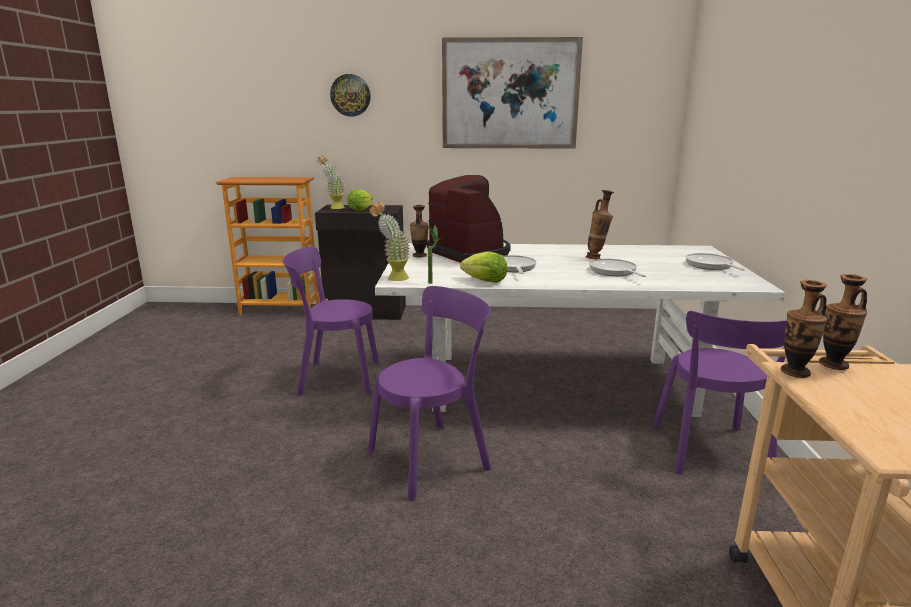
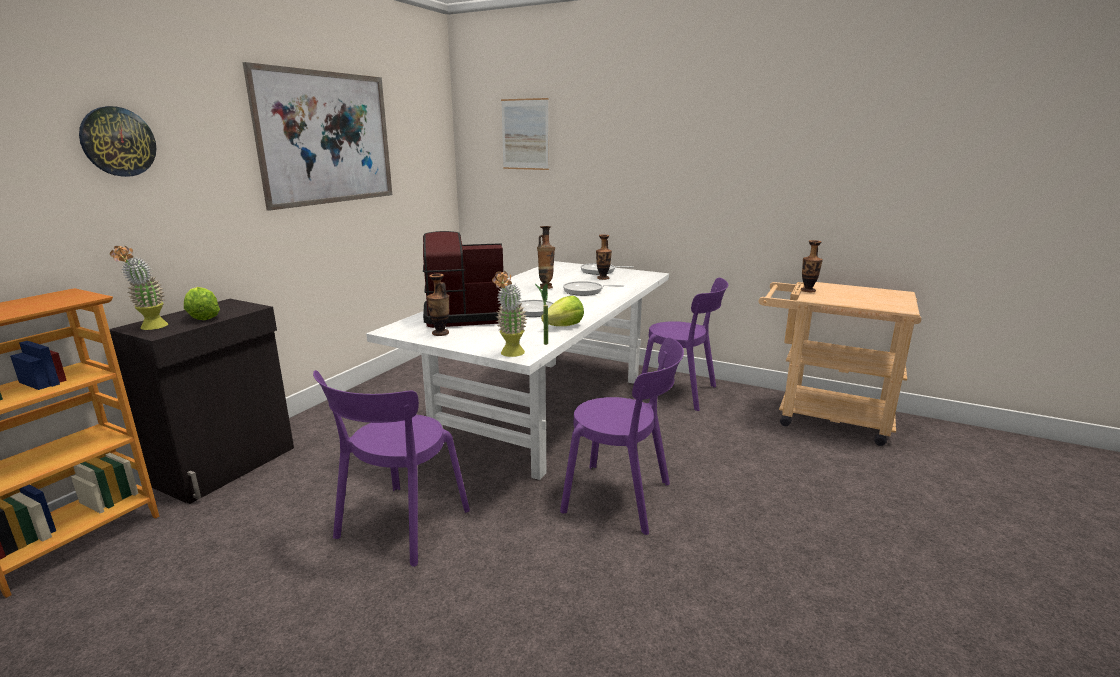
camera: 65 degrees left, 0 degrees up
(433, 458) = (622, 499): purple chair -> purple chair turned 120 degrees clockwise
(723, 89) = (525, 134): none -> picture
(795, 372) = (814, 298): vase -> vase (603, 278)

